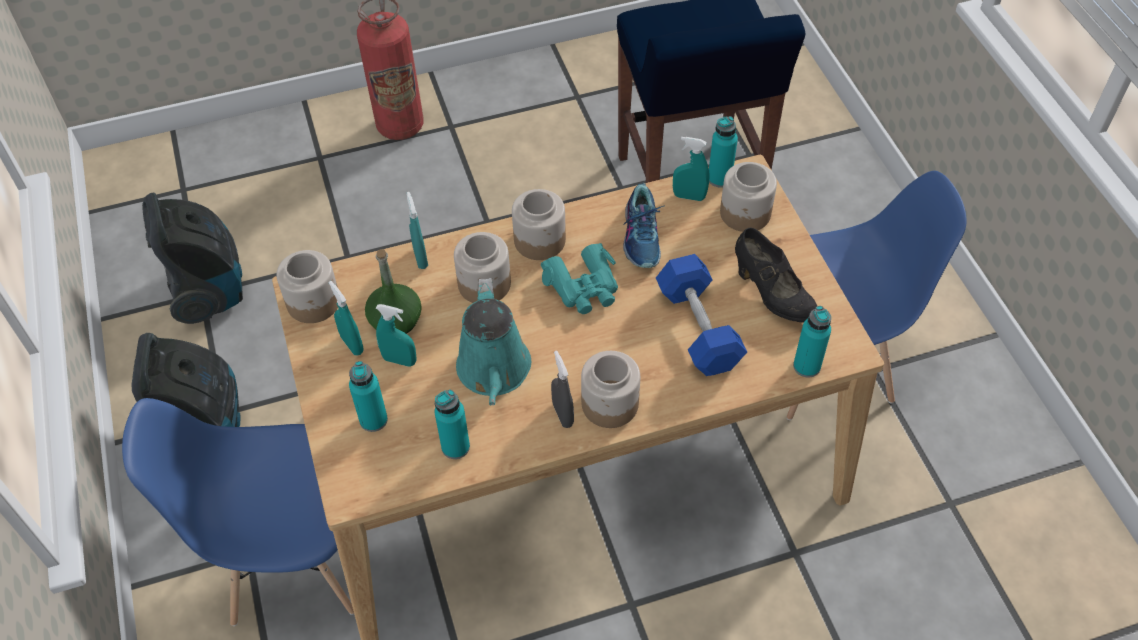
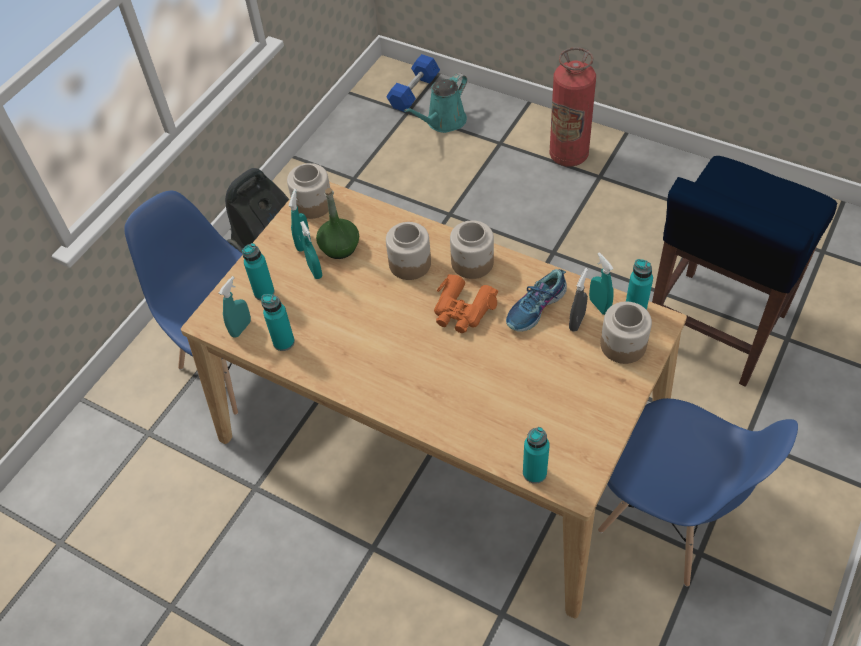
camera: 50 degrees right, 0 degrees up
(210, 290) = (359, 180): vacuum cleaner -> none
(420, 258) = (395, 222): turquoise spray bottle -> turquoise spray bottle (241, 328)
(494, 372) = (353, 318): turquoise watering can -> turquoise watering can (443, 122)
(562, 414) = (358, 373): grey spray bottle -> grey spray bottle (577, 322)
(584, 287) = (462, 310): turquoise binoculars -> orange binoculars
(610, 404) = (390, 390): jar -> none
(698, 328) = (498, 391): blue dumbbell -> blue dumbbell (414, 92)
(772, 294) = (572, 410): black shoe -> none

